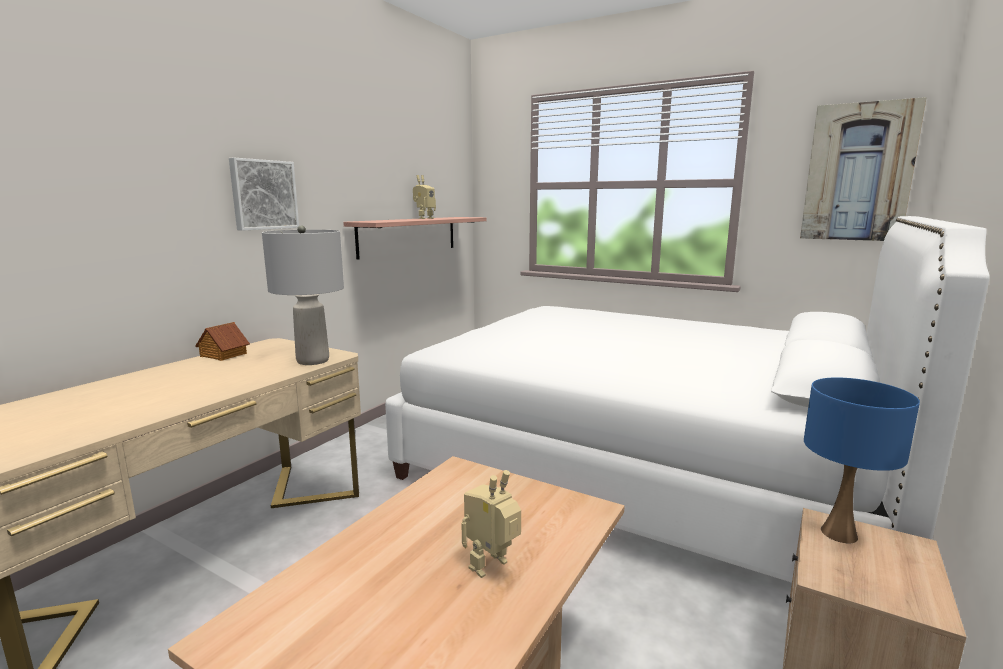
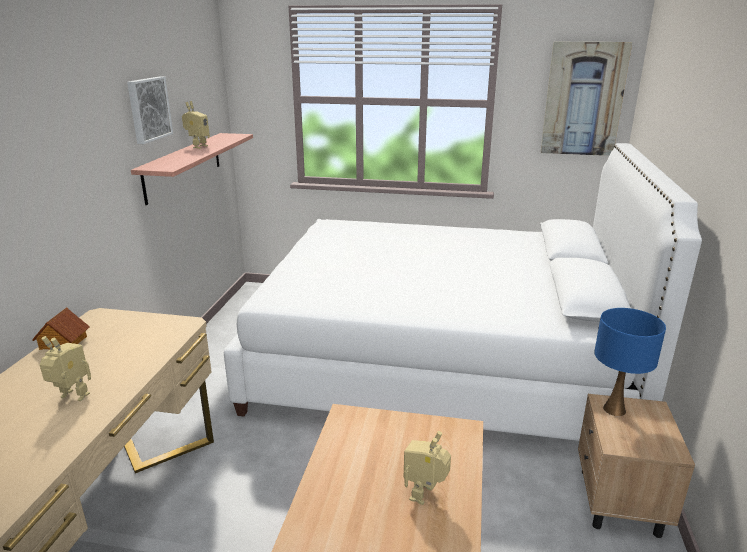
camera: 20 degrees left, 10 degrees up
(182, 390) = (72, 398): none -> toy robot
(263, 194) = (62, 164): picture -> picture (148, 109)
(313, 360) = (167, 335): grey table lamp -> none

